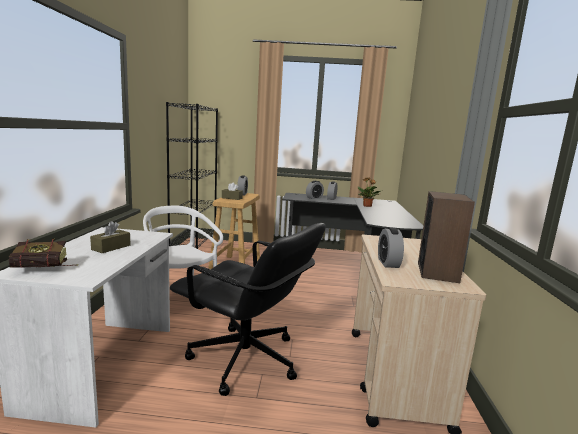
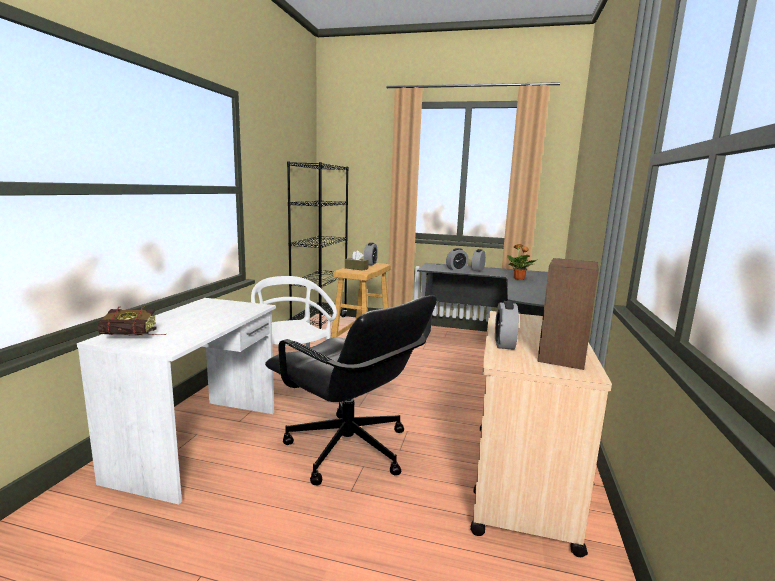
camera: 10 degrees right, 0 degrees up
(111, 247) = (205, 318): brown tissue box -> none

